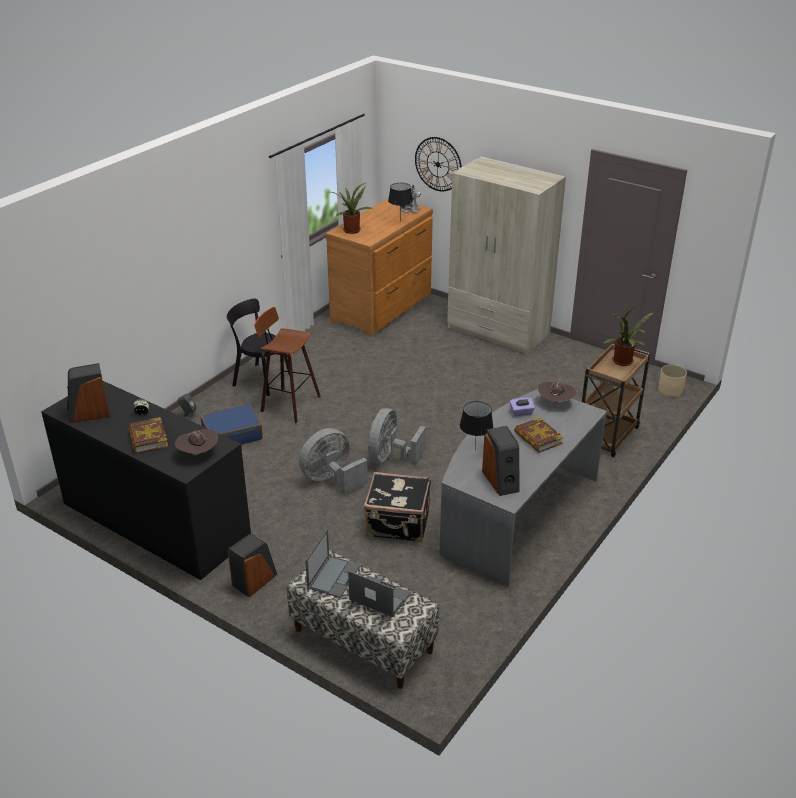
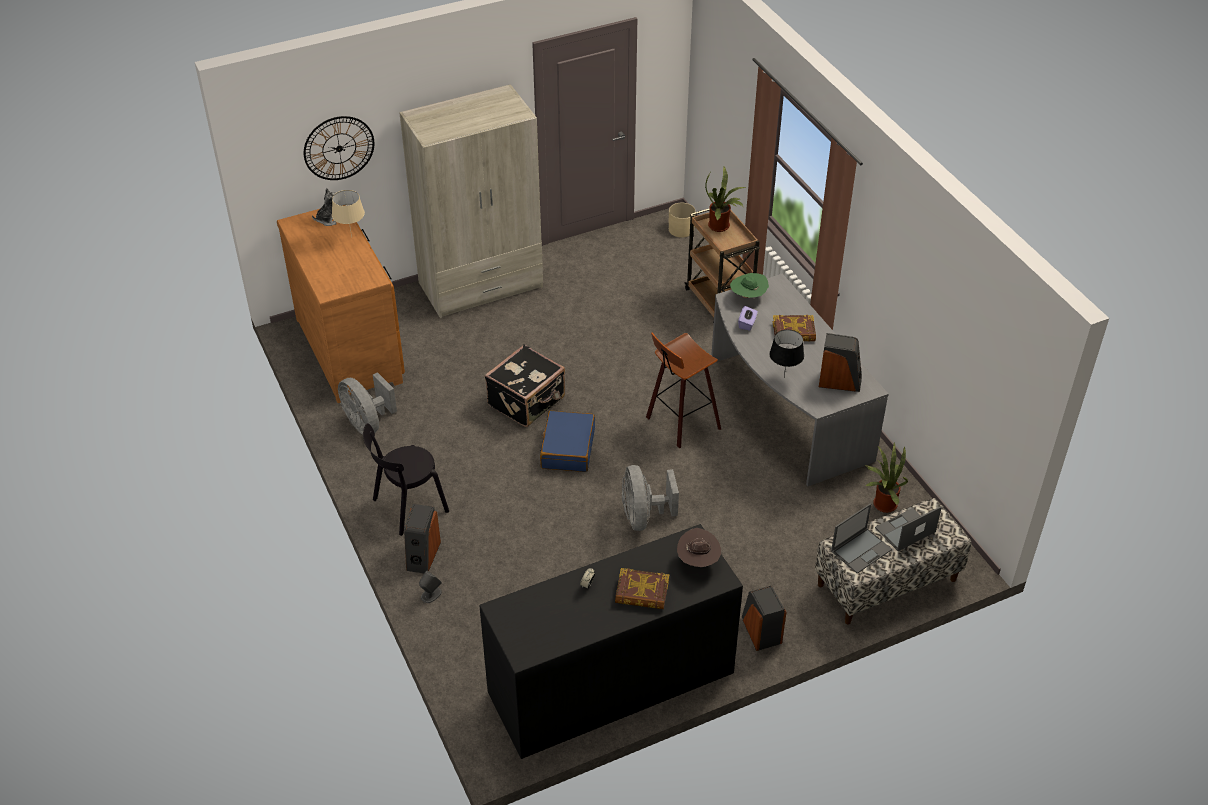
camera: 60 degrees left, 10 degrees up
(89, 413) = (553, 630): speaker -> speaker (422, 555)
(232, 435) = (501, 568): blue suitcase -> blue suitcase (567, 448)
(288, 404) = (480, 501): stool -> stool (680, 423)
(334, 576) = (861, 550): laptop -> laptop turned 90 degrees clockwise
(351, 229) = (333, 281): potted plant -> potted plant (882, 504)
(390, 457) = (640, 459): grey fan -> grey fan (367, 423)
(398, 524) = (746, 496): black suitcase -> black suitcase (527, 402)
(400, 221) = (351, 237): black table lamp -> beige table lamp
(555, 403) = (748, 297): brown hat -> green hat

